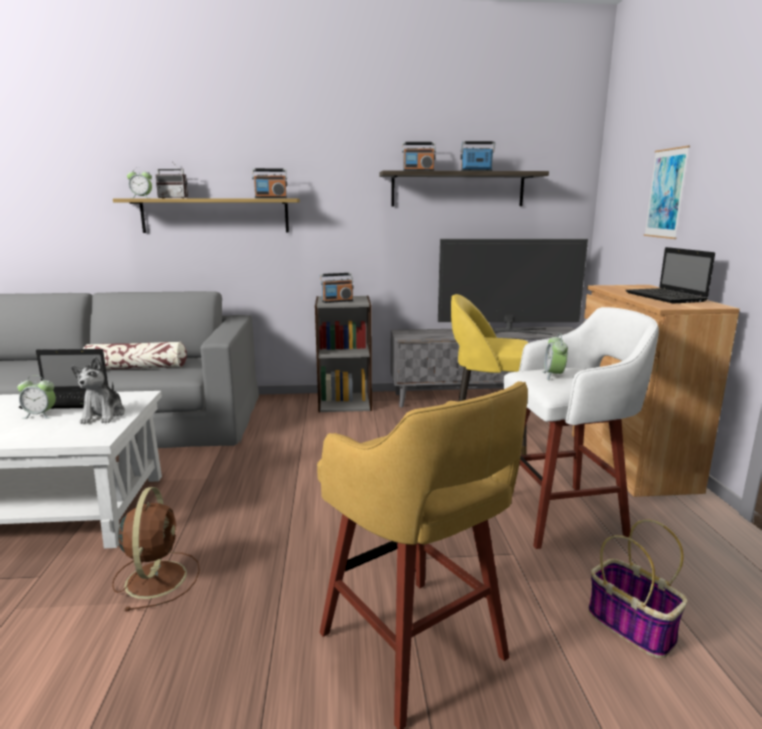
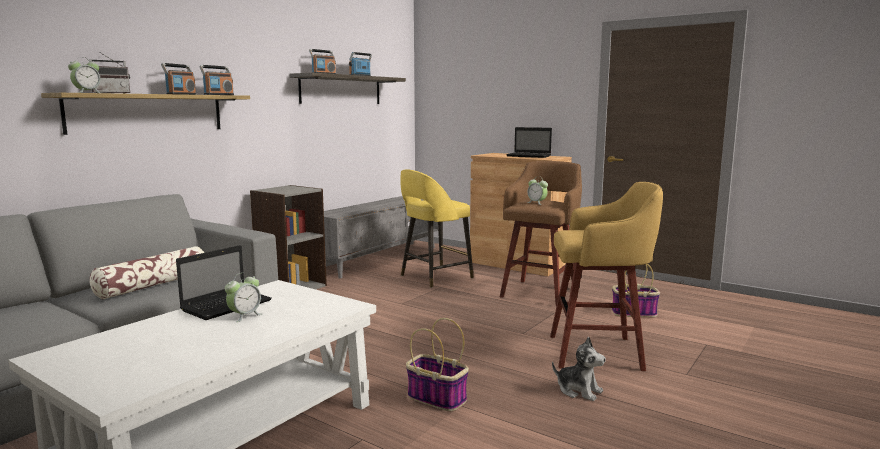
camera: 50 degrees left, 5 degrees down
(103, 415) = (300, 299): plush toy -> plush toy (579, 390)
(157, 577) = (435, 398): brown fan -> basket
(337, 301) = (287, 190): radio -> radio (181, 94)
(508, 331) = (388, 201): television -> none
(563, 515) = (540, 292): white stool -> brown stool
(666, 193) = (493, 95): picture -> none

